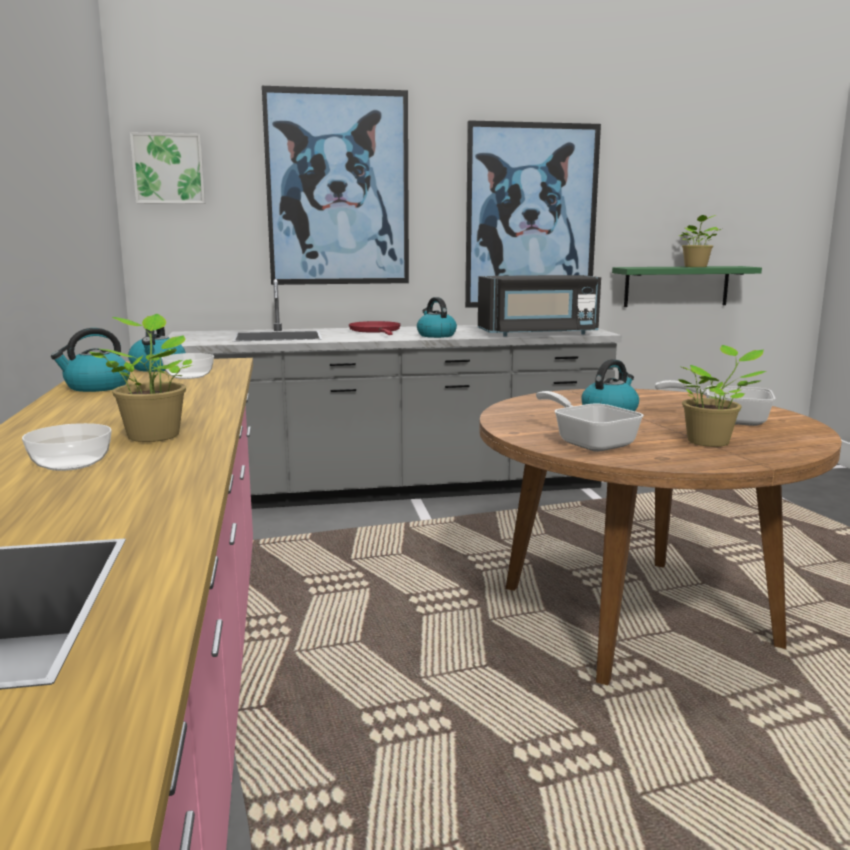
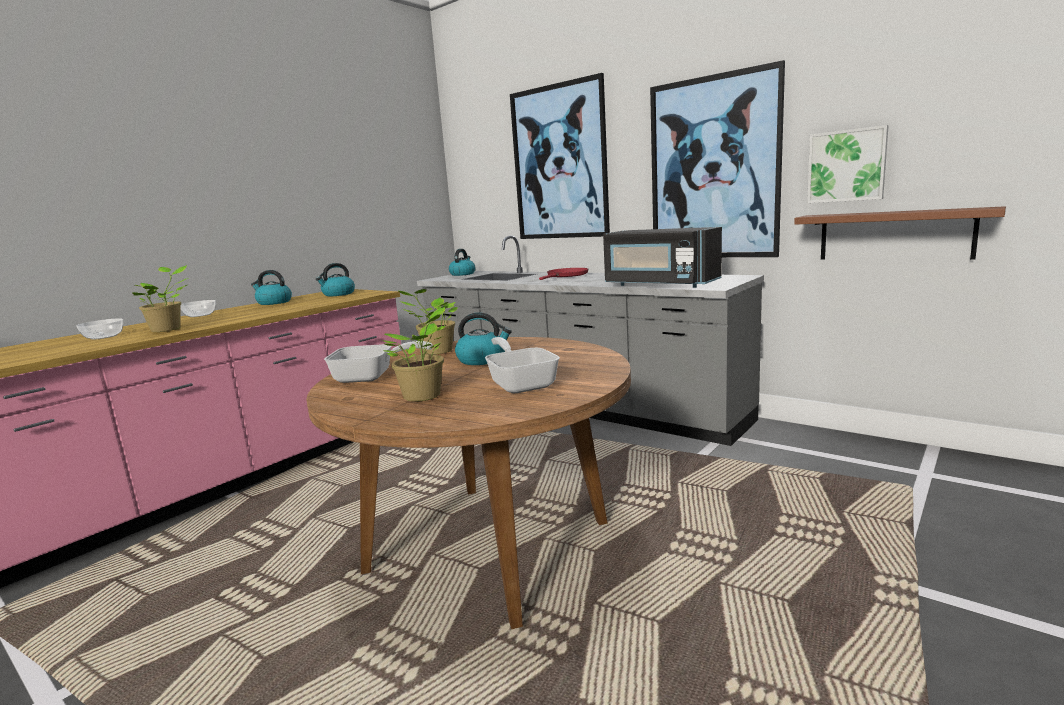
camera: 50 degrees right, 0 degrees up
(169, 169) = (468, 162): picture -> picture (846, 166)
(189, 376) = (323, 300): bowl -> bowl (200, 315)
(435, 335) = (581, 281): kettle -> kettle (462, 274)
(589, 442) = (371, 377): frying pan -> frying pan turned 75 degrees clockwise
(676, 286) = (894, 235): green shelf -> brown shelf
(696, 267) = (904, 211): potted plant -> potted plant (436, 351)

